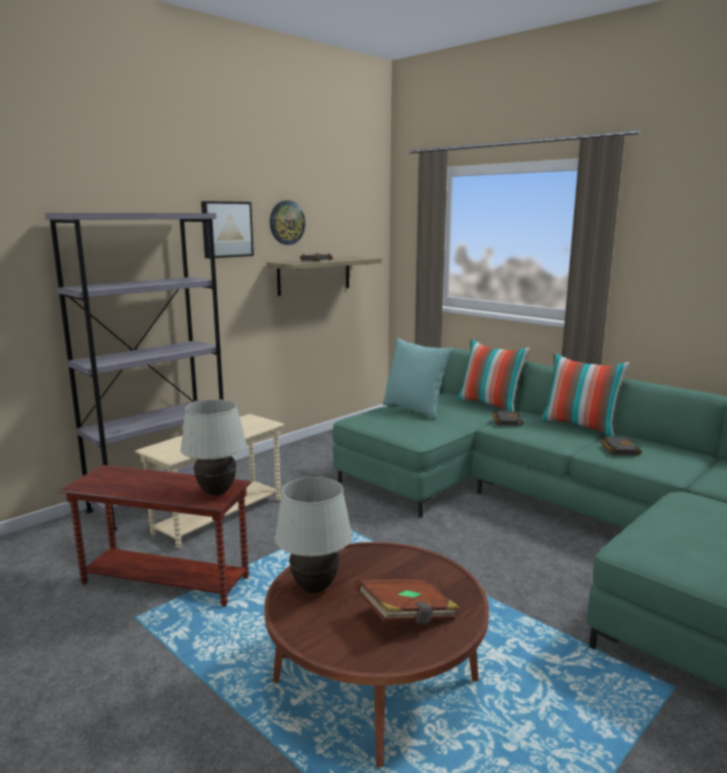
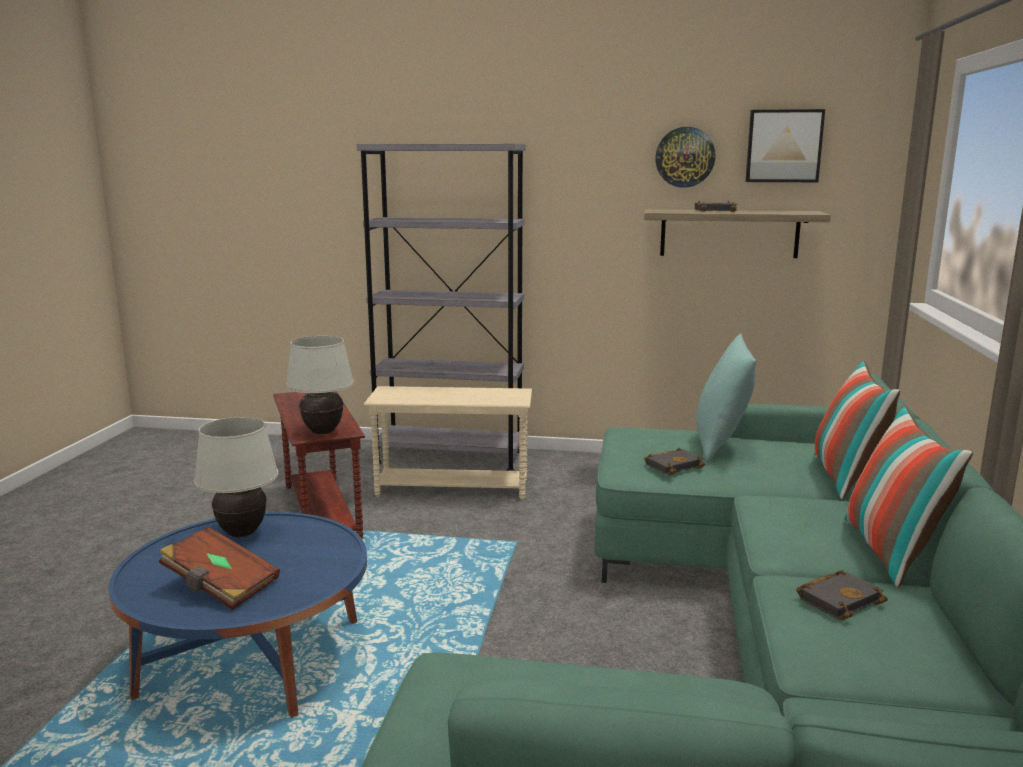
camera: 55 degrees right, 0 degrees up
(226, 229) = (587, 164): picture -> picture (783, 146)
(375, 681) = (252, 658): brown coffee table -> blue coffee table
(505, 421) = (795, 500): black book -> black book (673, 465)

